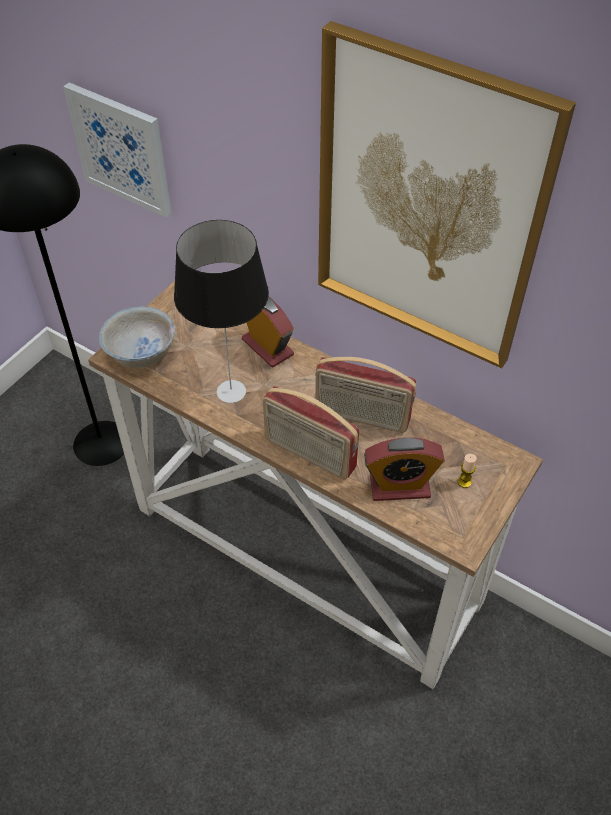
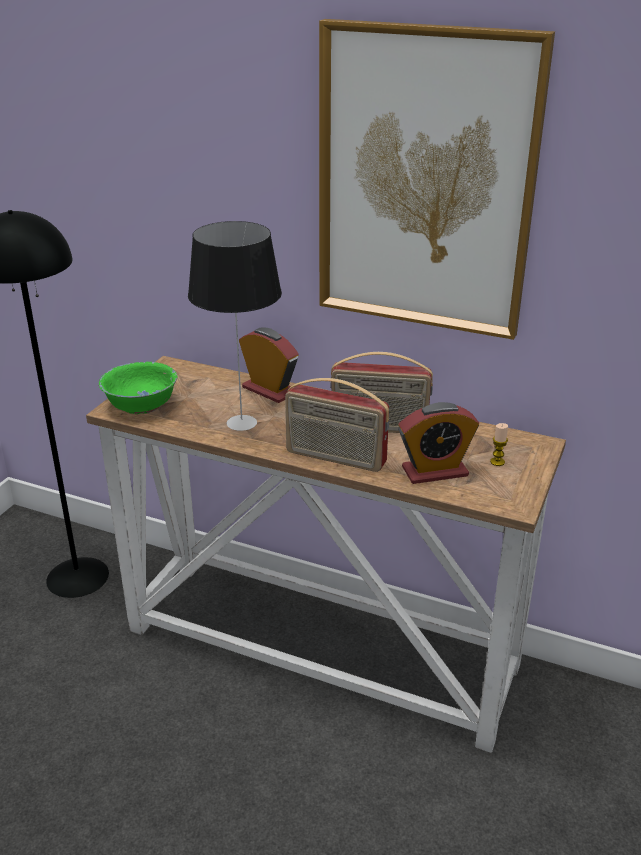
camera: 10 degrees left, 20 degrees down
(121, 149) = (110, 220): picture -> none
(141, 353) = (141, 405): white bowl -> green bowl

